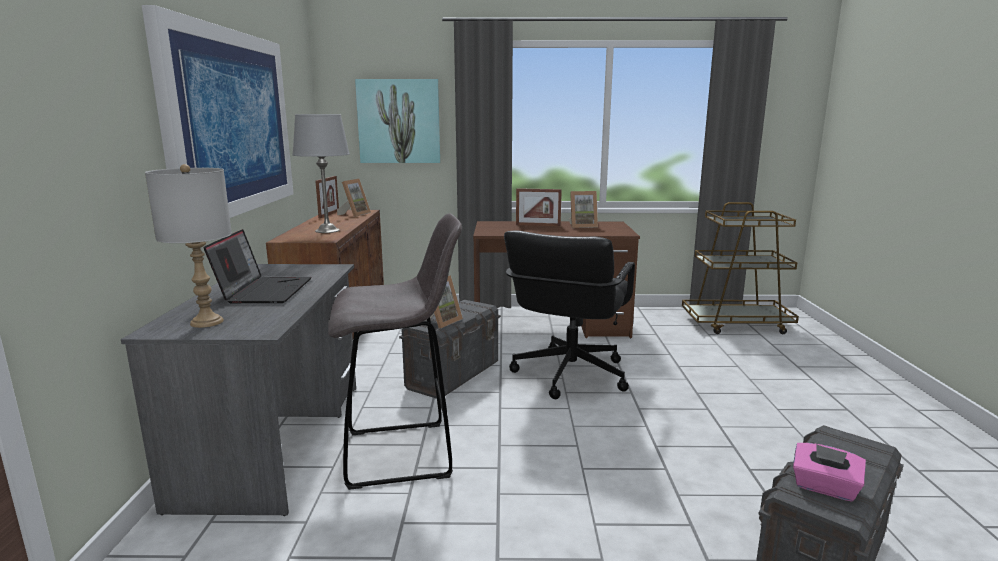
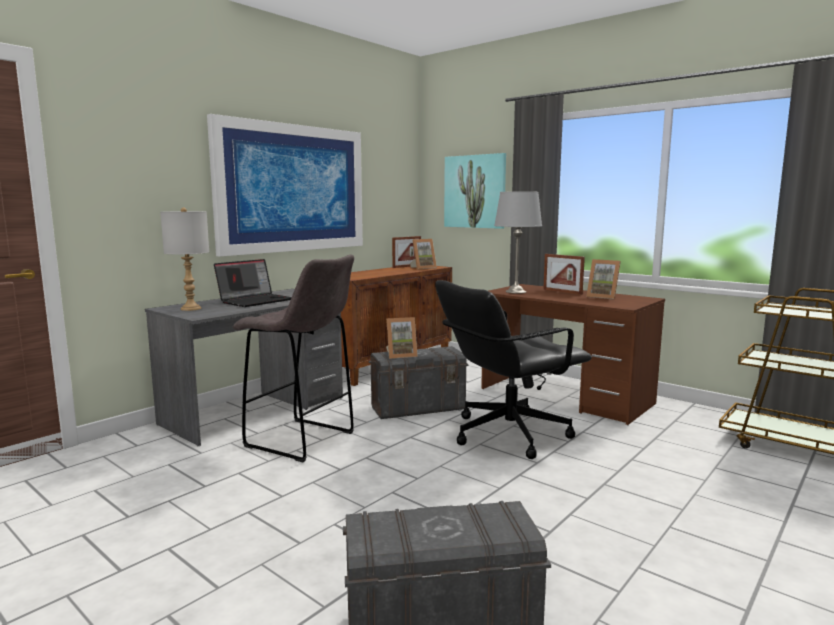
camera: 40 degrees right, 5 degrees down
(327, 231) = (370, 274): grey table lamp -> grey table lamp (515, 292)
(824, 487) = (397, 528): pink tissue box -> none

